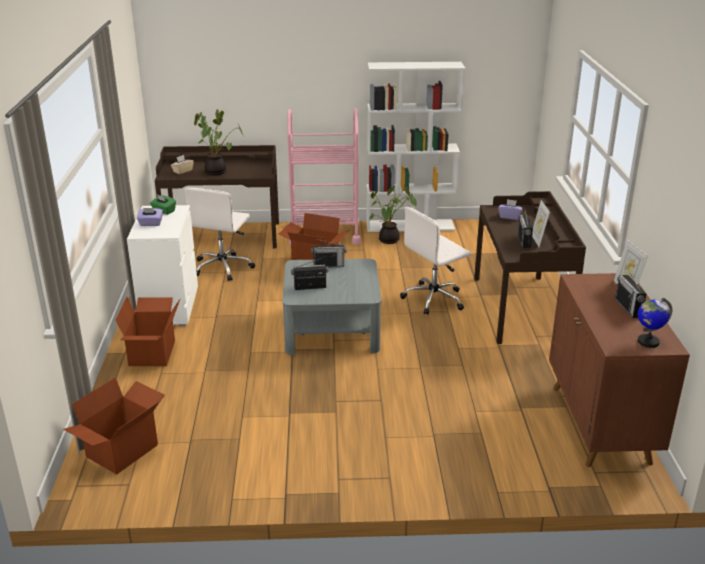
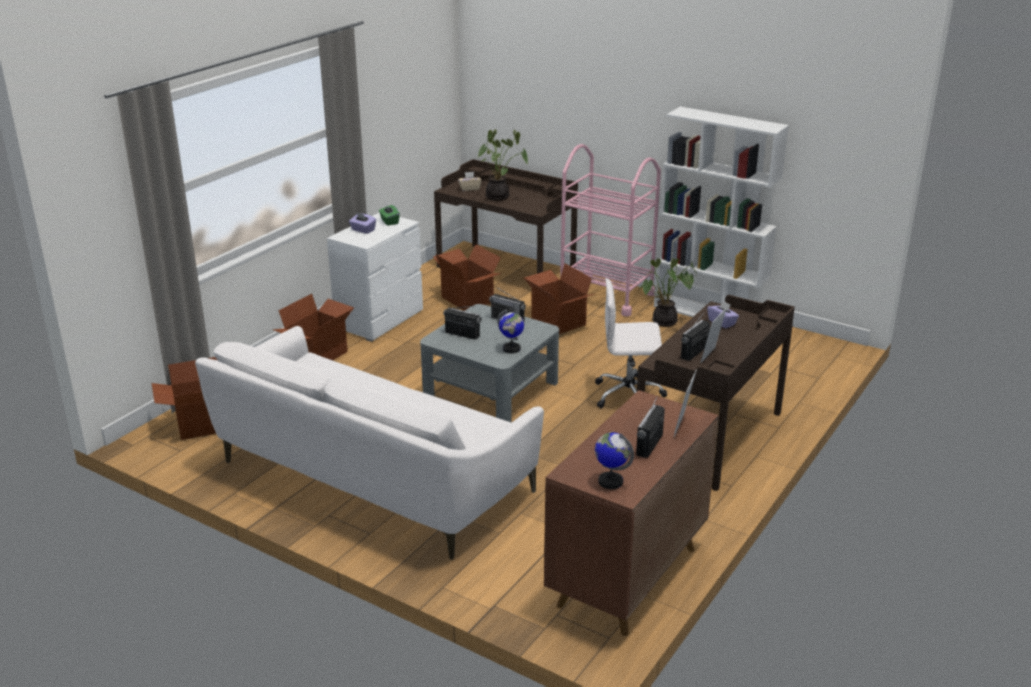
camera: 35 degrees right, 0 degrees up
(223, 267) = (468, 299): white office chair -> cardboard box
(332, 434) = (370, 478): none -> white sofa
(363, 285) = (511, 349): none -> globe

